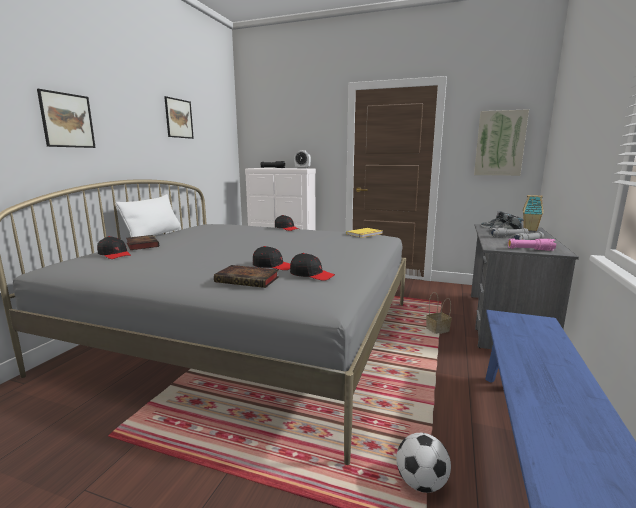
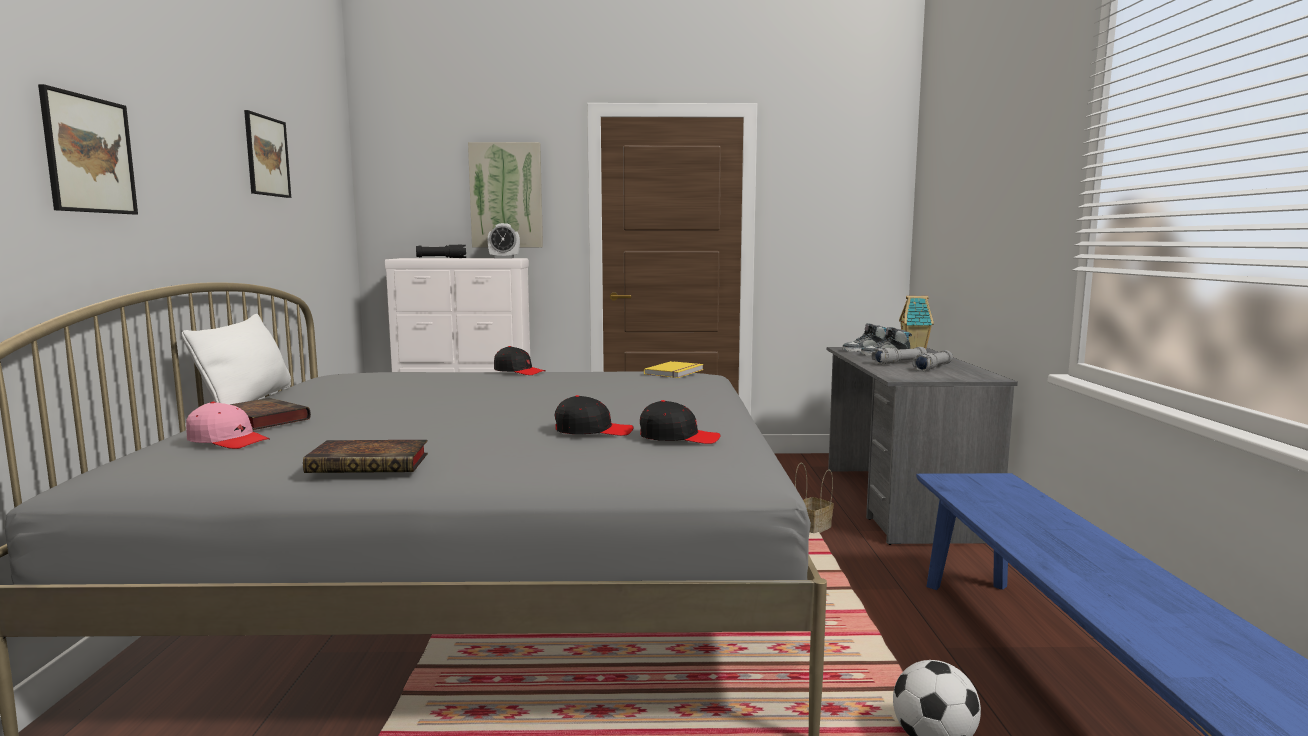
camera: 20 degrees left, 5 degrees down
(114, 254) = (228, 440): black cap -> pink cap
(249, 280) = (584, 455): book -> book (372, 463)
(500, 143) = (845, 215): picture -> picture (506, 195)
(530, 249) = (948, 377): pink flashlight -> none

